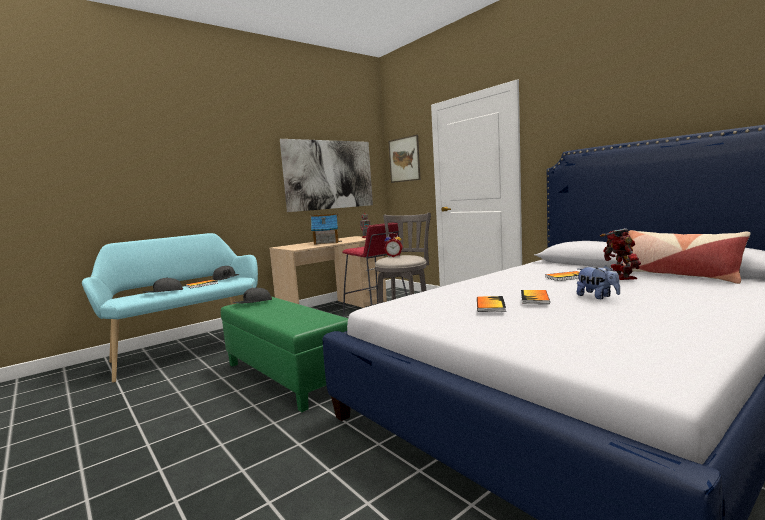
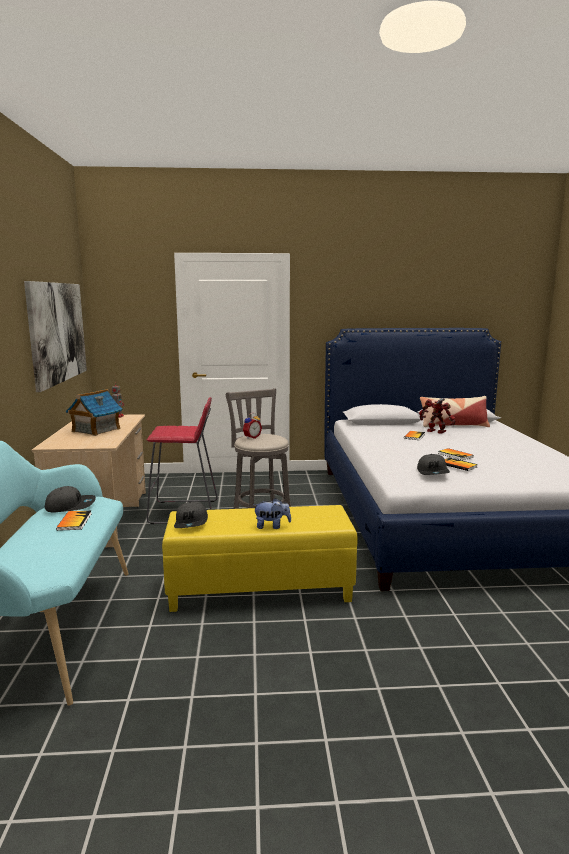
camera: 55 degrees left, 5 degrees up
(163, 293) = (67, 546): grey cap -> grey cap (433, 472)
(287, 375) = (260, 589): green ottoman -> yellow ottoman
(404, 159) = (124, 311): picture -> none
(597, 297) = (472, 447): plush toy -> plush toy (272, 526)

